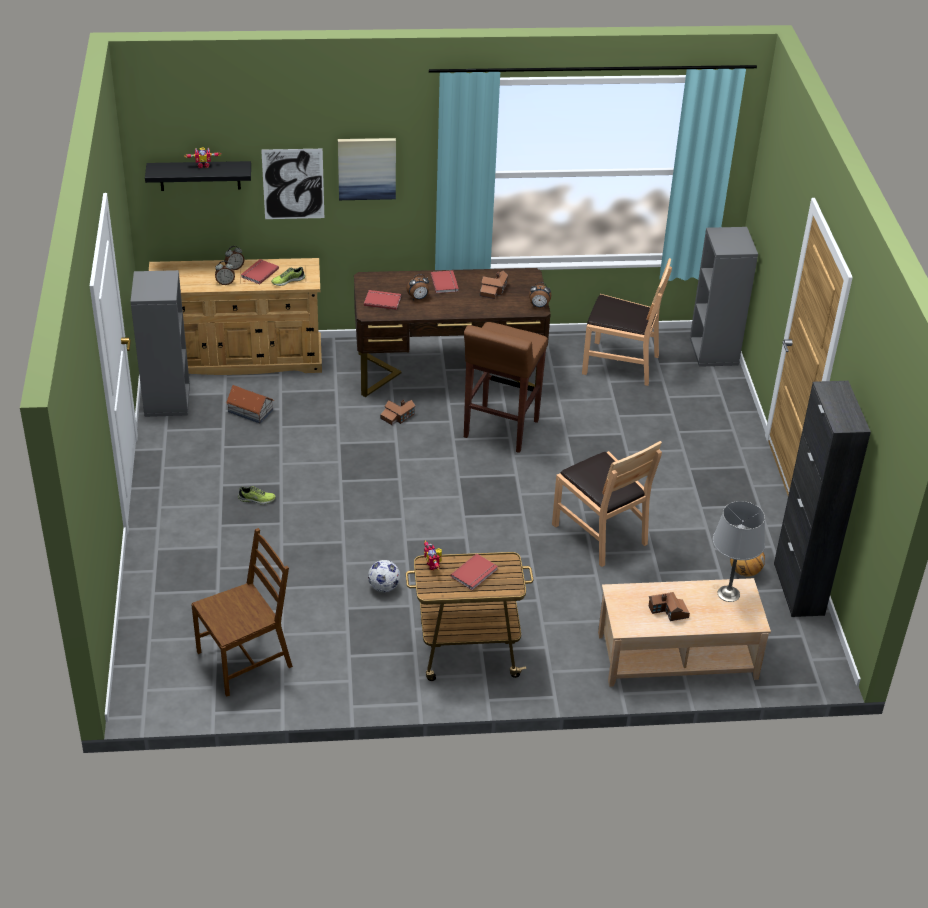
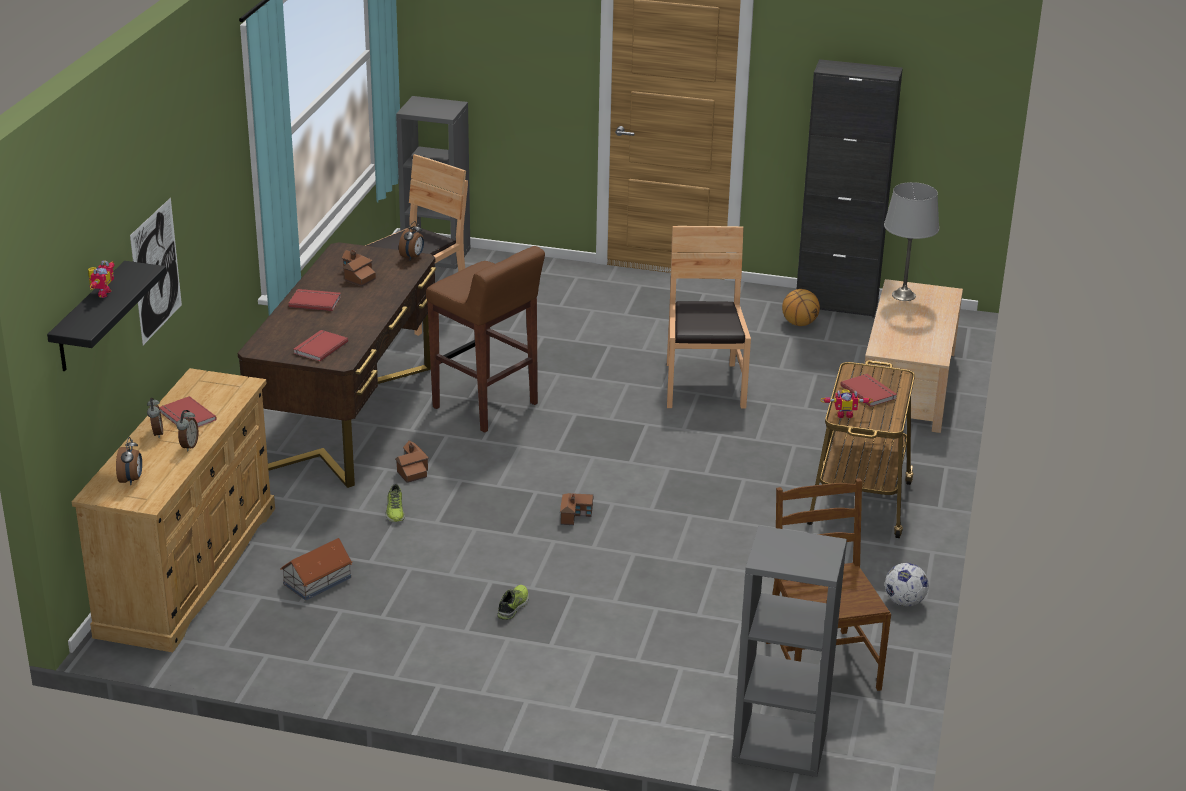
camera: 70 degrees left, 10 degrees down
(166, 400) = (236, 651): grey bookcase -> grey bookcase (778, 746)
(288, 280) = (226, 398): shoe -> shoe (394, 511)
(367, 168) = (200, 203): picture -> none
(384, 587) = (730, 539): football -> football (904, 602)
(418, 298) = (335, 324): alarm clock -> alarm clock (131, 480)
(600, 533) = (703, 386): brown chair -> brown chair turned 75 degrees counterclockwise
(668, 611) = (919, 330): toy house -> toy house (576, 514)

